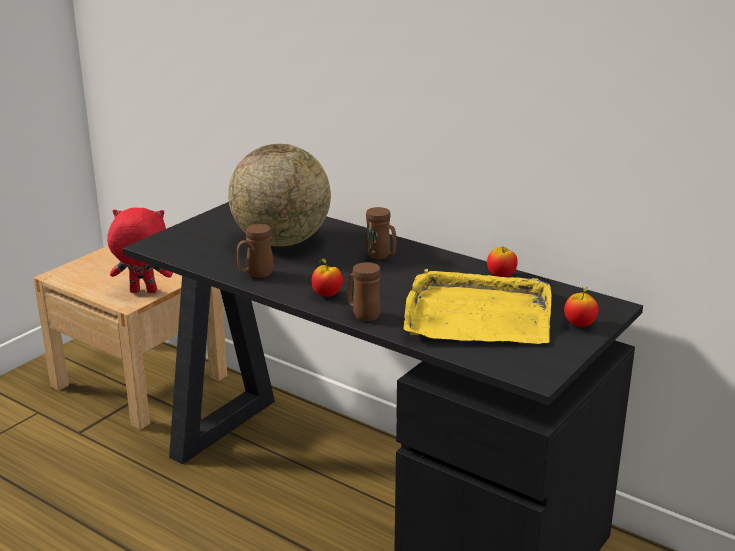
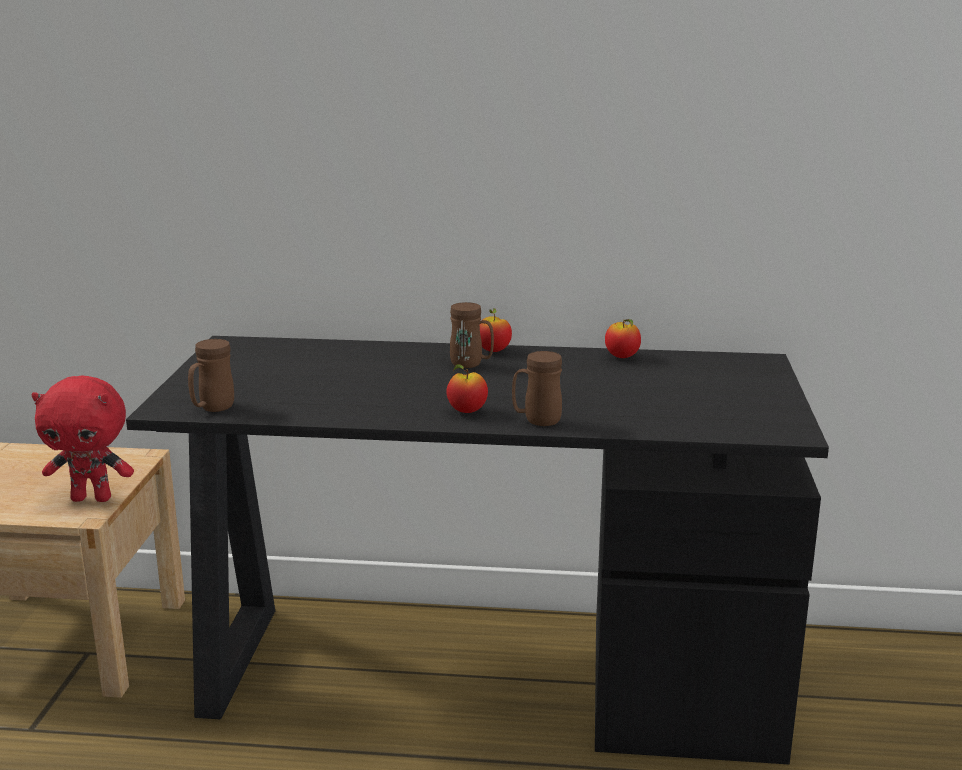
camera: 30 degrees left, 5 degrees down
(142, 292) = (92, 498): red plush toy -> red plush toy turned 150 degrees counterclockwise
(255, 275) = (351, 410): brown mug -> brown mug (212, 409)
(281, 241) = (332, 373): globe -> none
(477, 315) = (652, 394): yellow tray -> none
(579, 324) = (759, 381): apple -> apple (493, 351)

